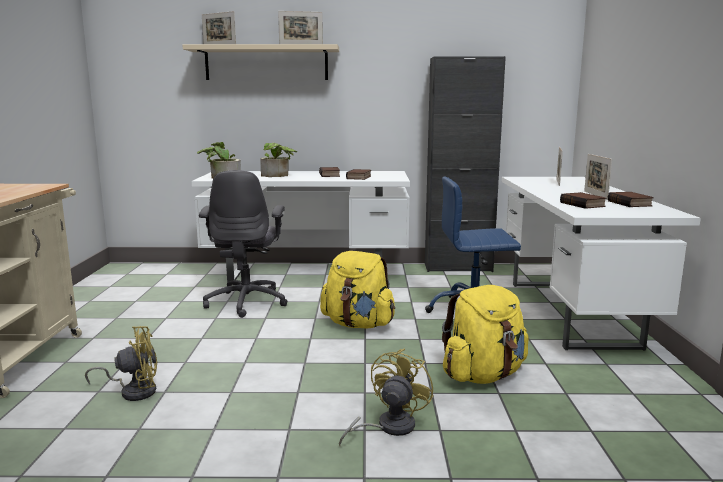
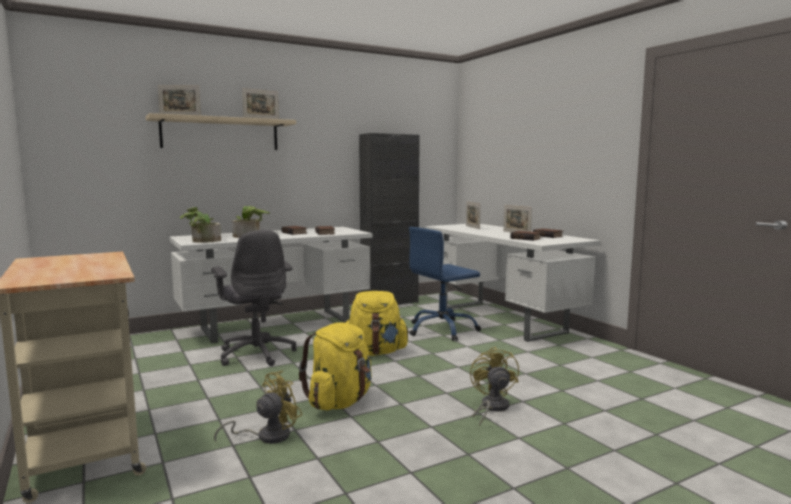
camera: 30 degrees left, 5 degrees down
(483, 375) = (503, 365): yellow backpack -> yellow backpack (340, 402)

